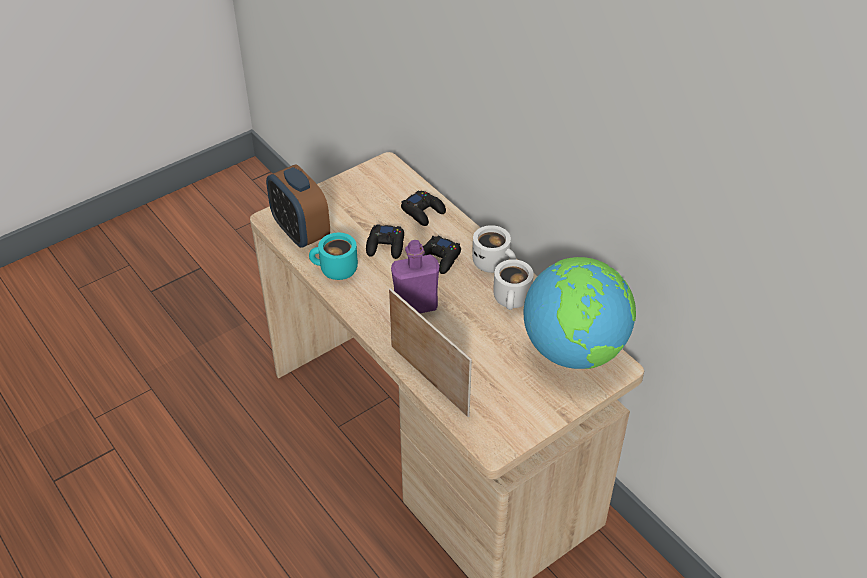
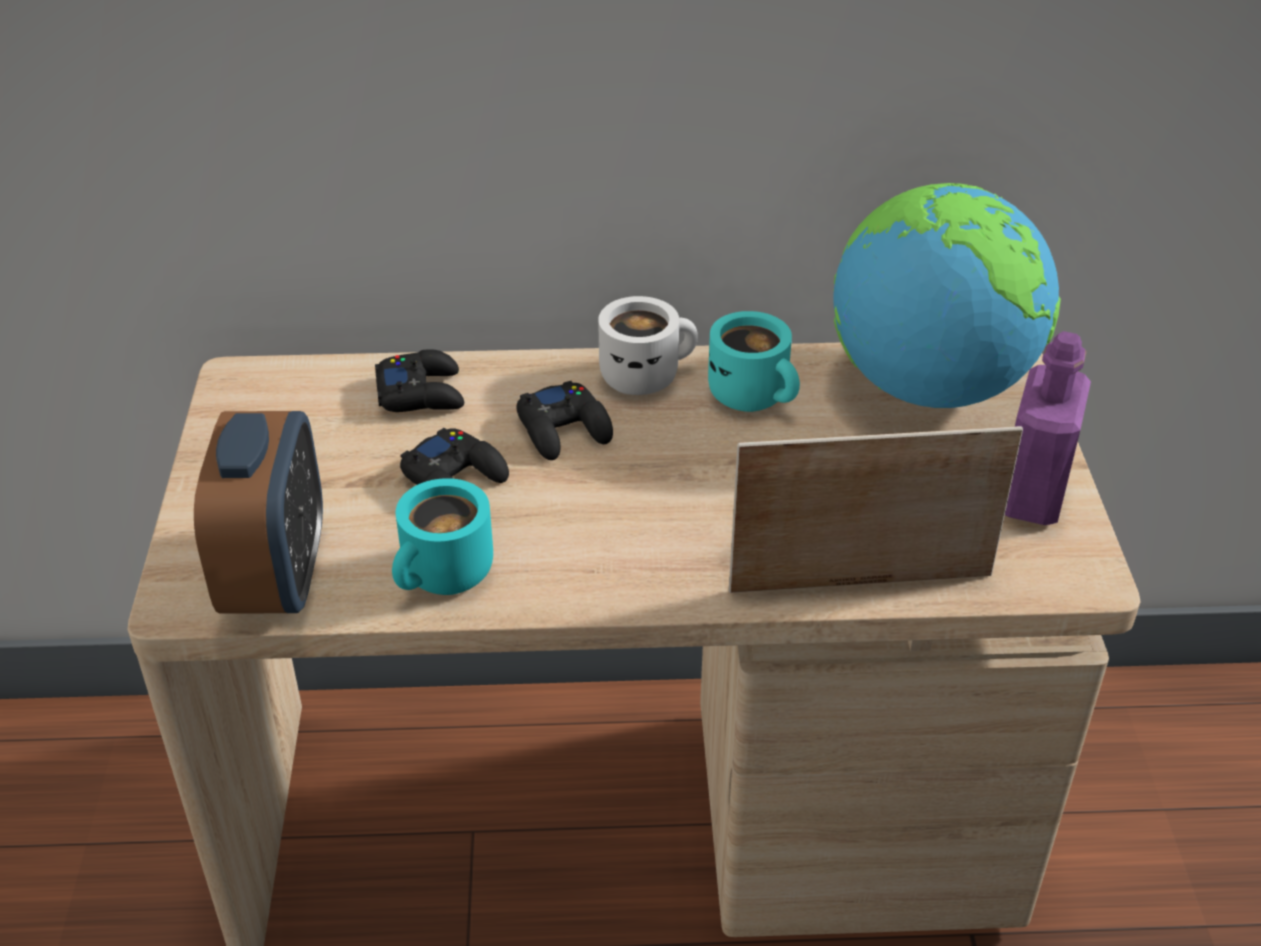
camera: 55 degrees left, 5 degrees down
(301, 232) = (276, 576): alarm clock -> alarm clock turned 90 degrees counterclockwise
(416, 306) = (655, 513): purple bottle -> purple bottle (1032, 496)
(513, 300) = (755, 395): white mug -> turquoise mug

